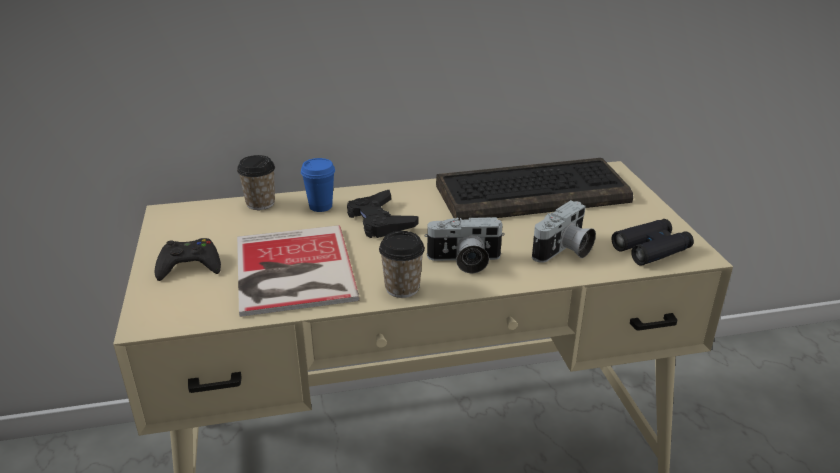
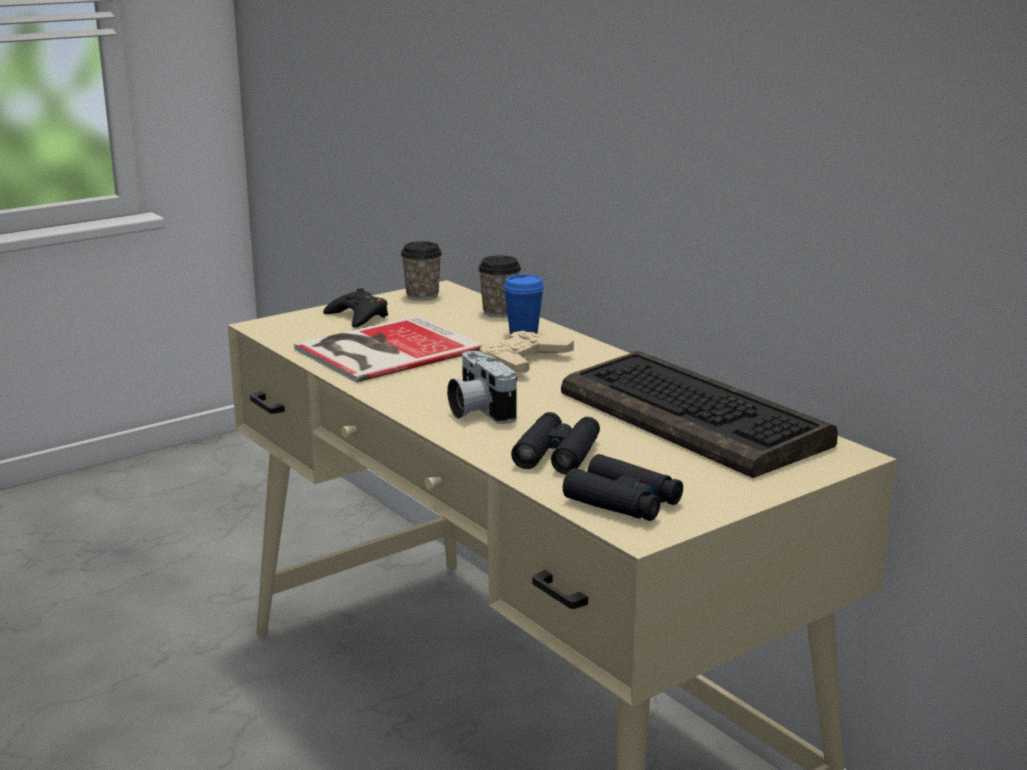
camera: 65 degrees right, 10 degrees down
(380, 221) = (523, 361): black game controller -> beige game controller
(402, 288) = (396, 394): cup -> cup (422, 296)
(564, 251) = (557, 454): camera -> black binoculars

